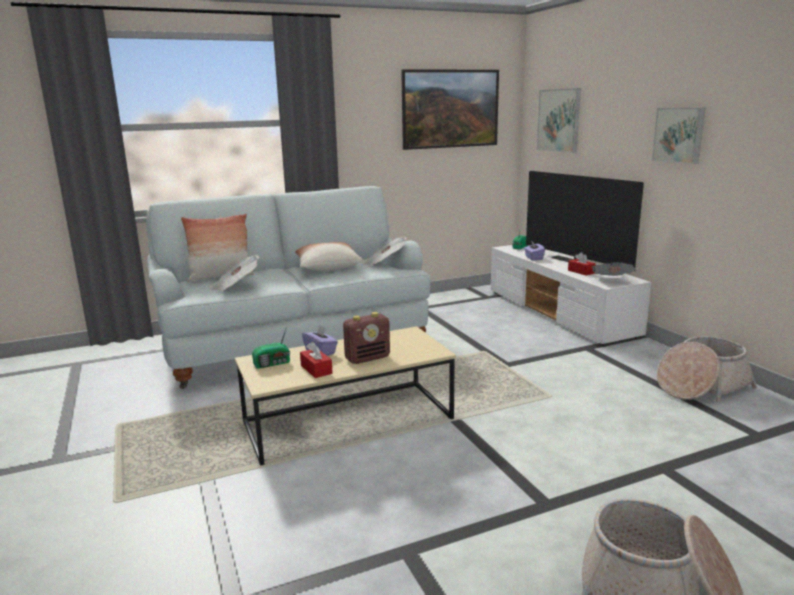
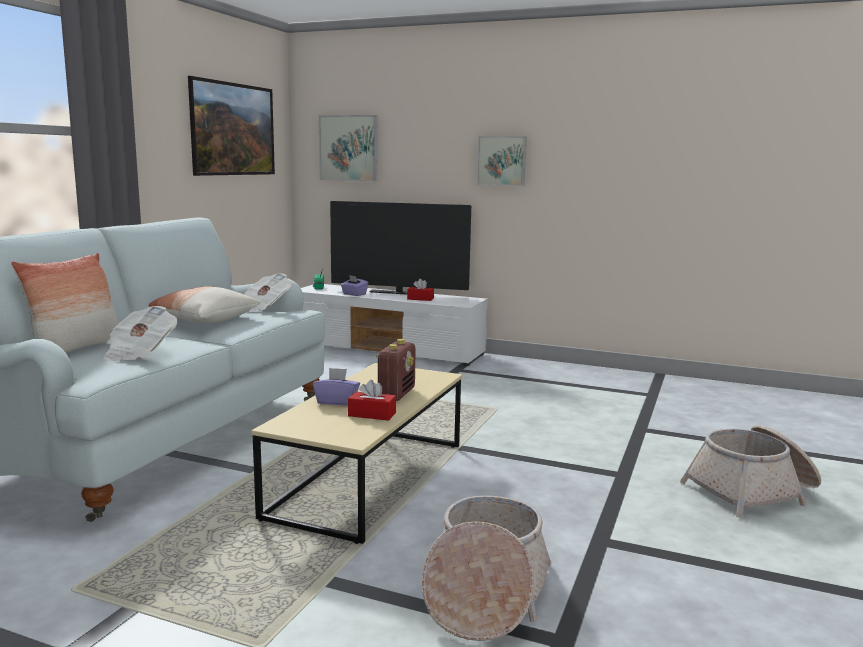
camera: 45 degrees left, 5 degrees down
(273, 363) = (313, 422): radio -> none
(612, 281) = (459, 301): newspaper -> none
(701, 386) = (574, 376): basket -> basket (485, 593)

